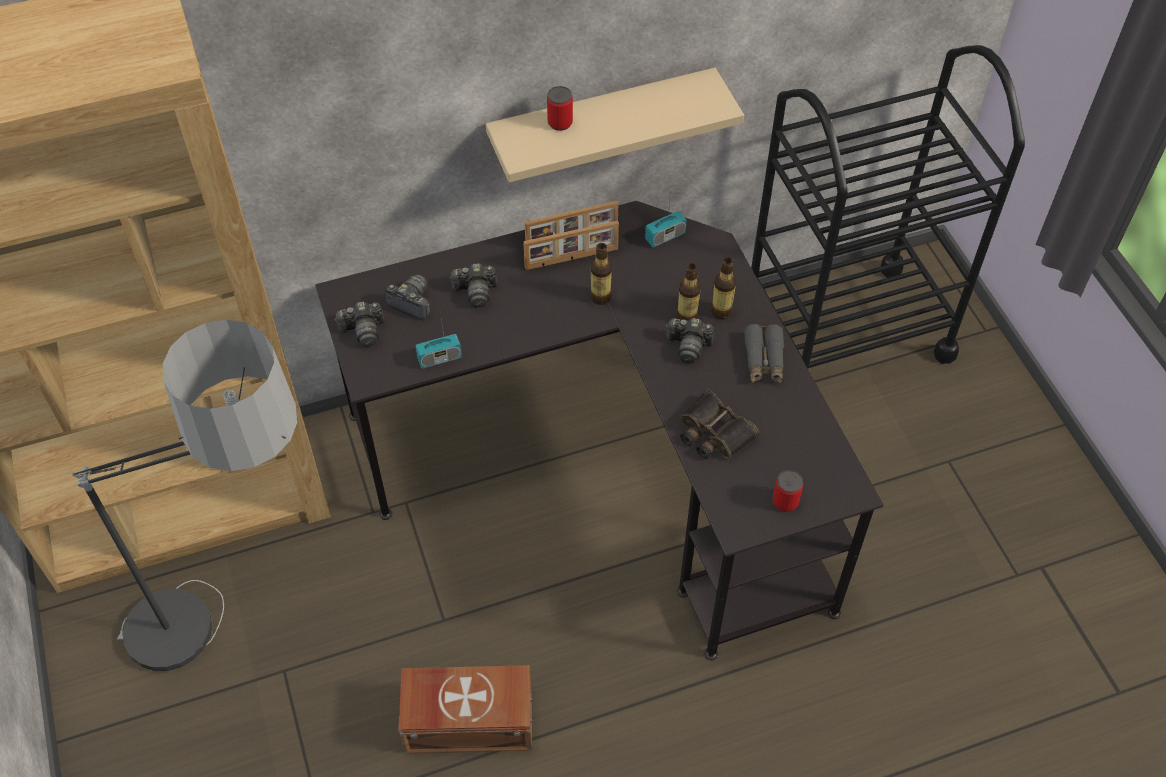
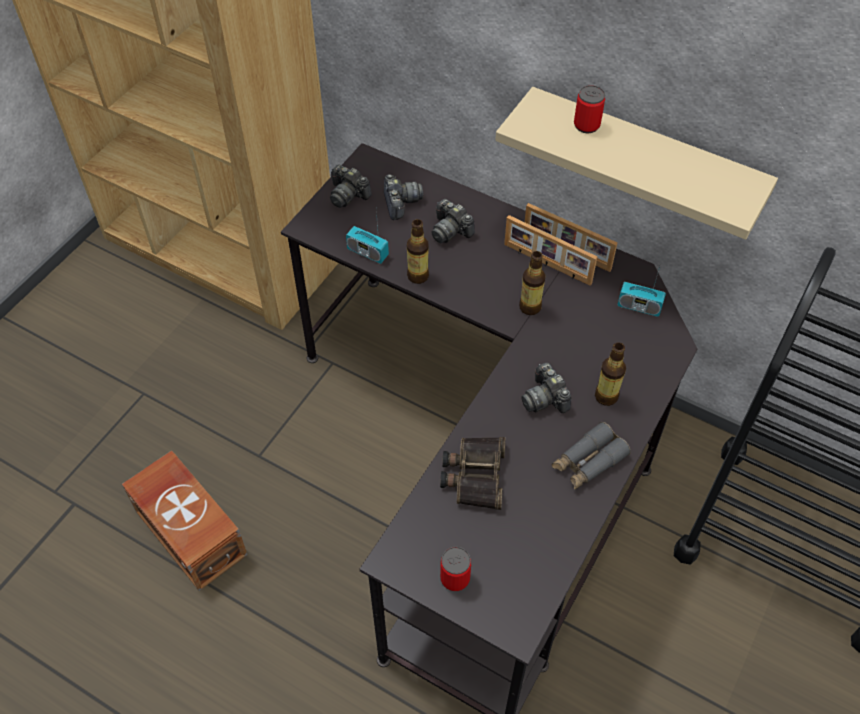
camera: 50 degrees right, 0 degrees up
(240, 629) = (155, 347): floor lamp -> none
(687, 317) = (573, 377): bottle -> bottle (418, 276)

